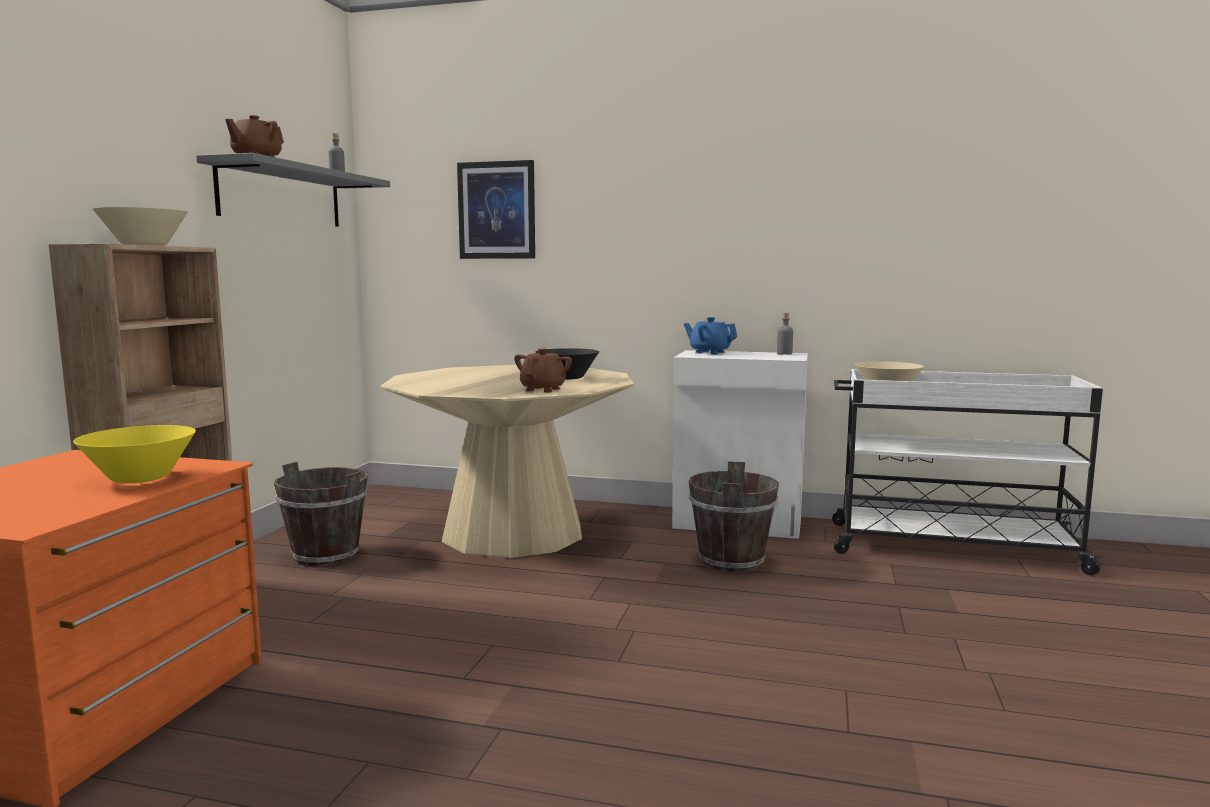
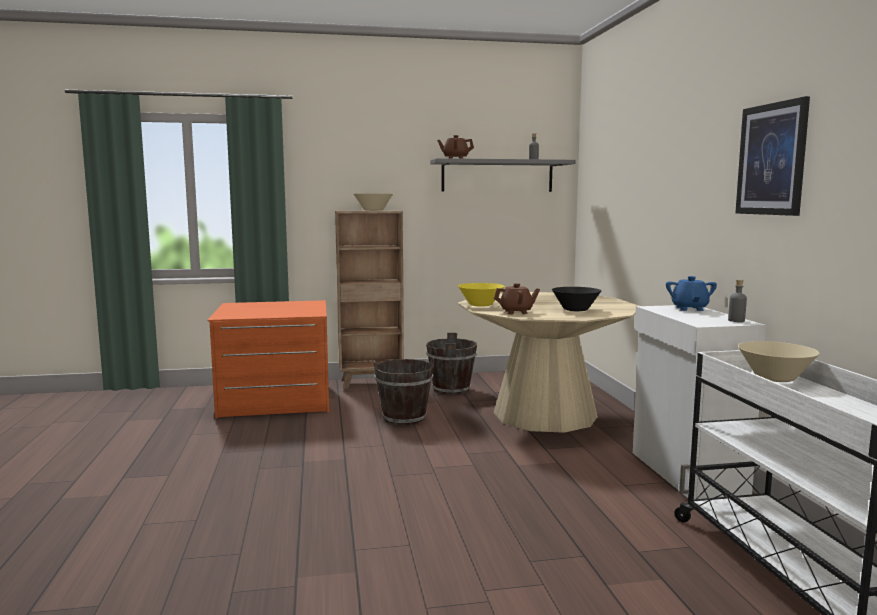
camera: 65 degrees right, 0 degrees up
(141, 478) = (288, 312): yellow bowl -> yellow bowl (481, 305)
(497, 210) = (622, 178): picture -> picture (771, 159)
(730, 560) = (593, 481): brown bucket -> brown bucket (404, 418)

